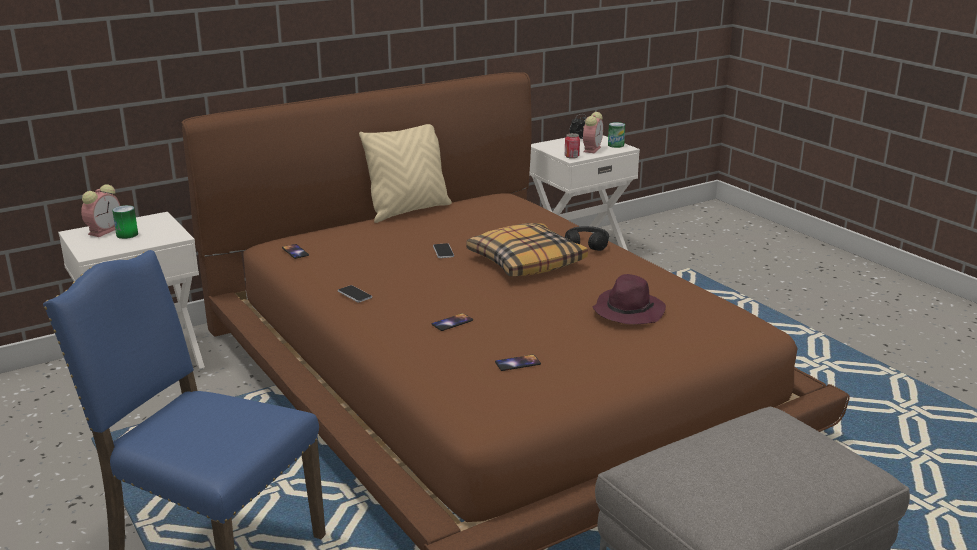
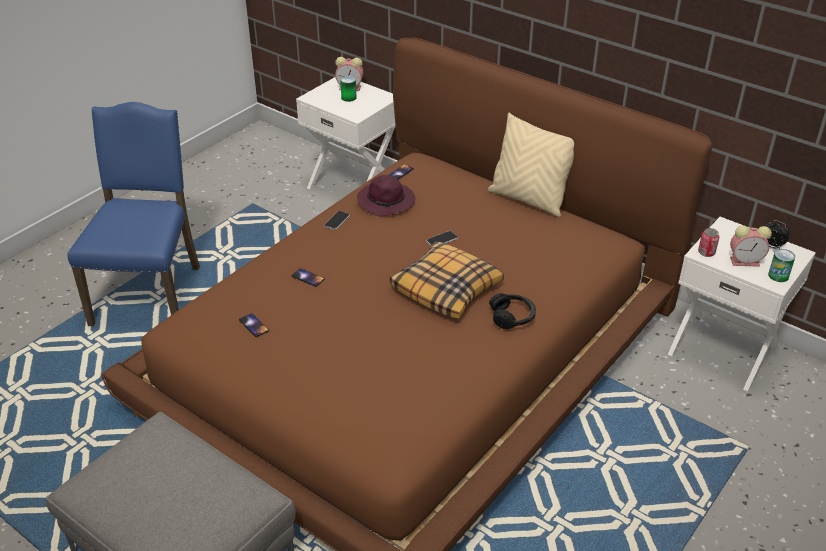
camera: 70 degrees right, 15 degrees up
(628, 311) = (373, 368): purple hat -> purple hat (387, 202)

